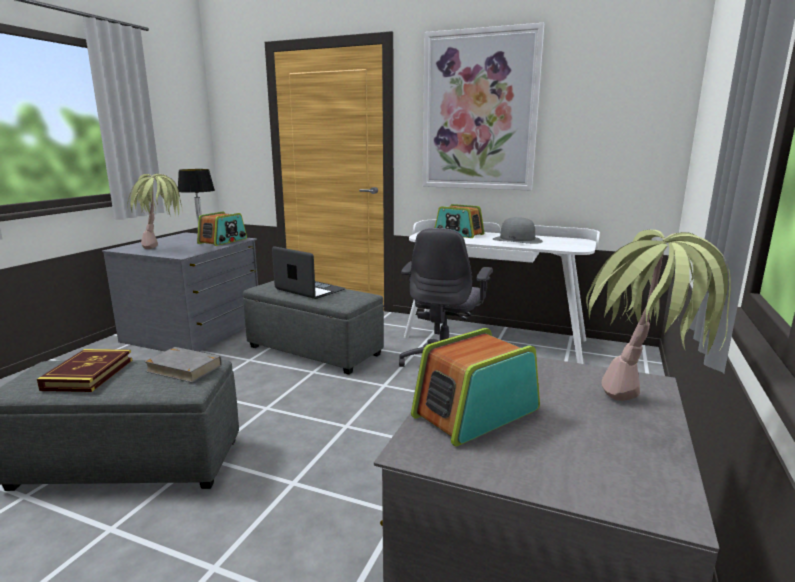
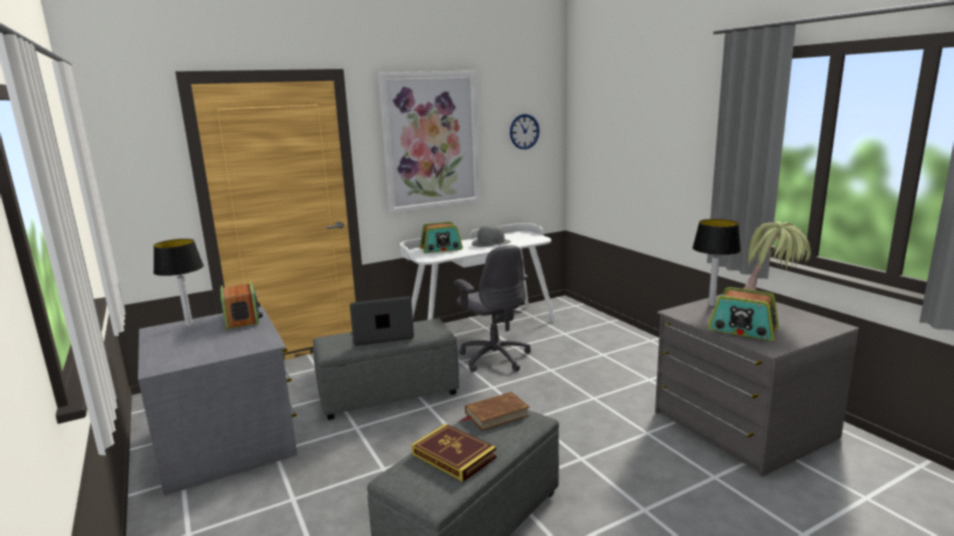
camera: 50 degrees left, 0 degrees up
(162, 250) = (218, 349): potted plant -> none
(184, 368) = (496, 414): grey book -> brown book
(474, 413) = (742, 330): radio -> radio turned 60 degrees counterclockwise
(553, 371) = (711, 304): none -> table lamp
(616, 105) = (524, 131): none -> wall clock

